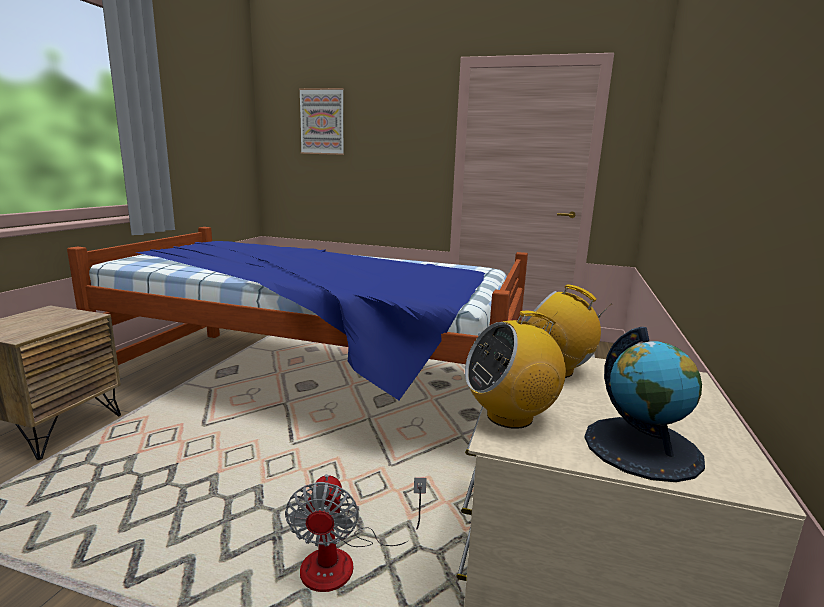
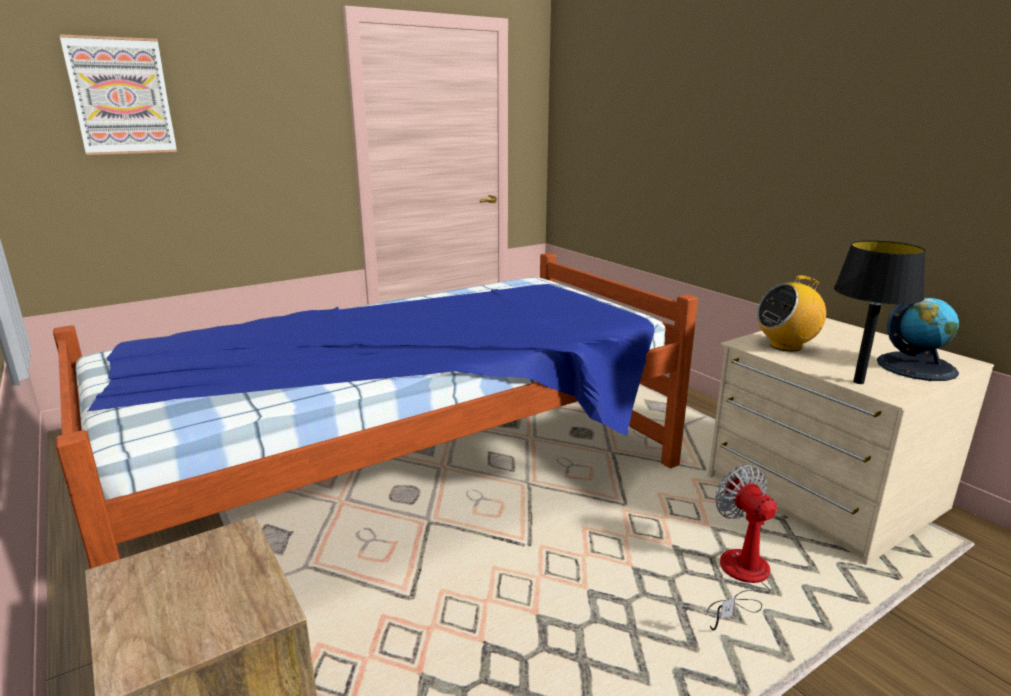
camera: 50 degrees left, 5 degrees up
(345, 561) = (740, 579): fan -> fan turned 150 degrees counterclockwise
(510, 416) = (858, 382): radio -> black table lamp

